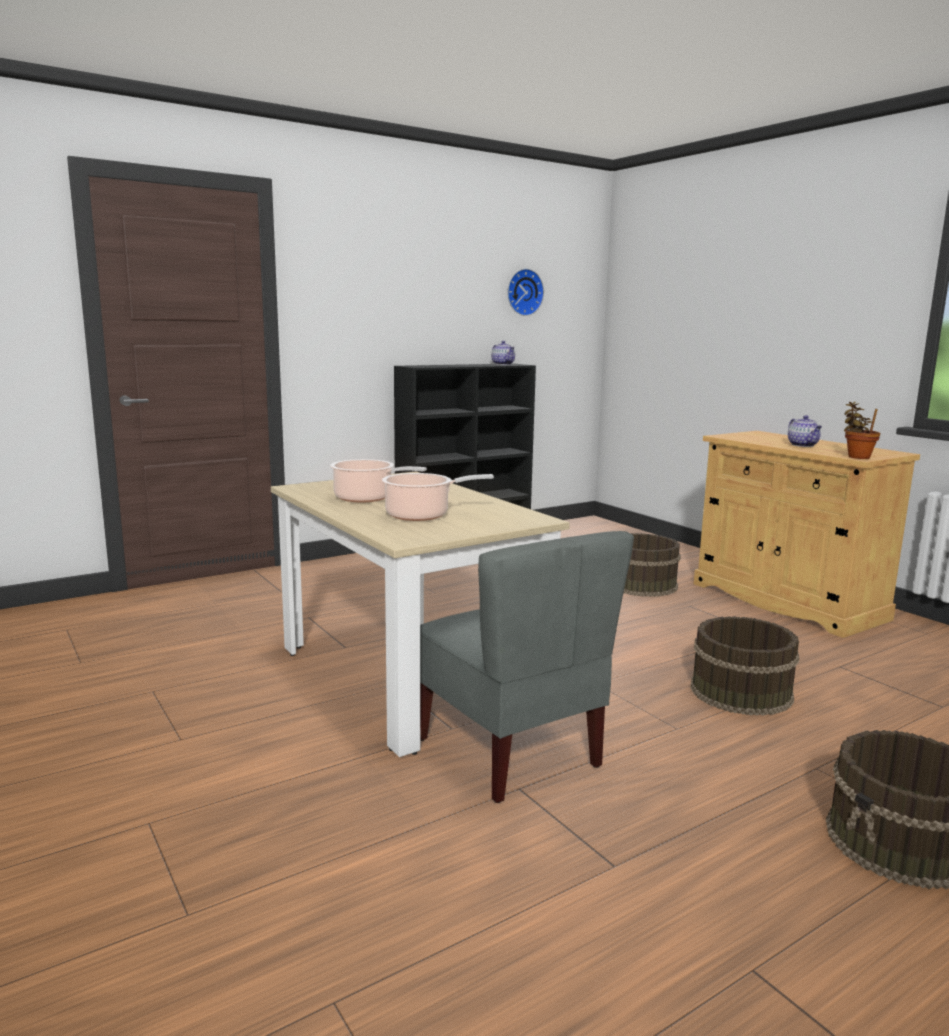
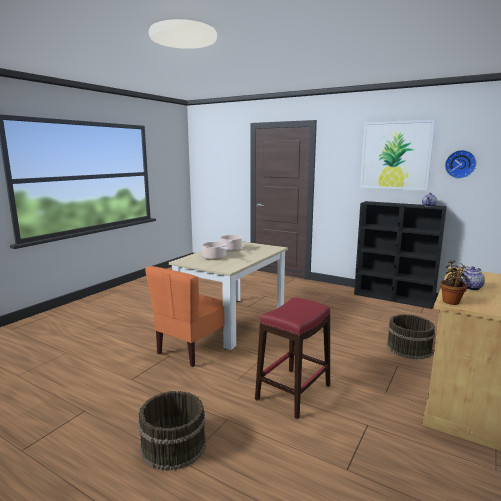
camera: 65 degrees right, 0 degrees up
(435, 273) = (395, 155): none -> picture
(510, 752) = (192, 349): grey chair -> orange chair
(740, 691) = (293, 392): brown bucket -> red stool

